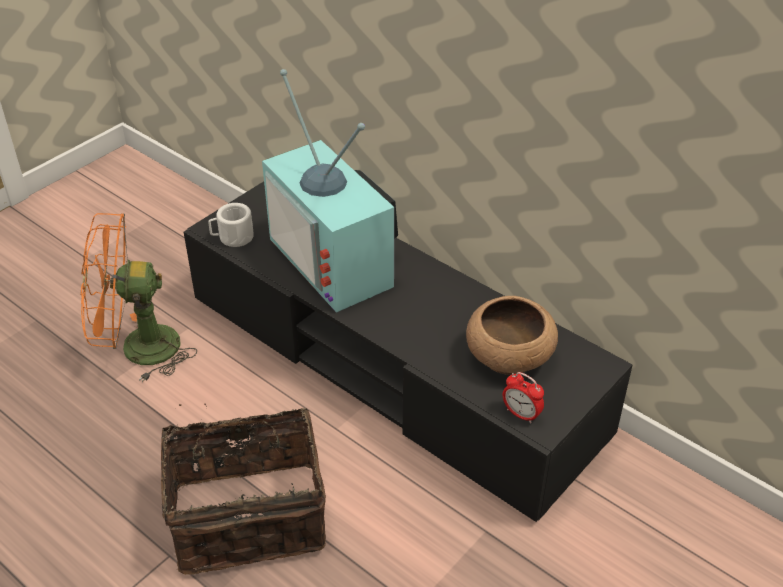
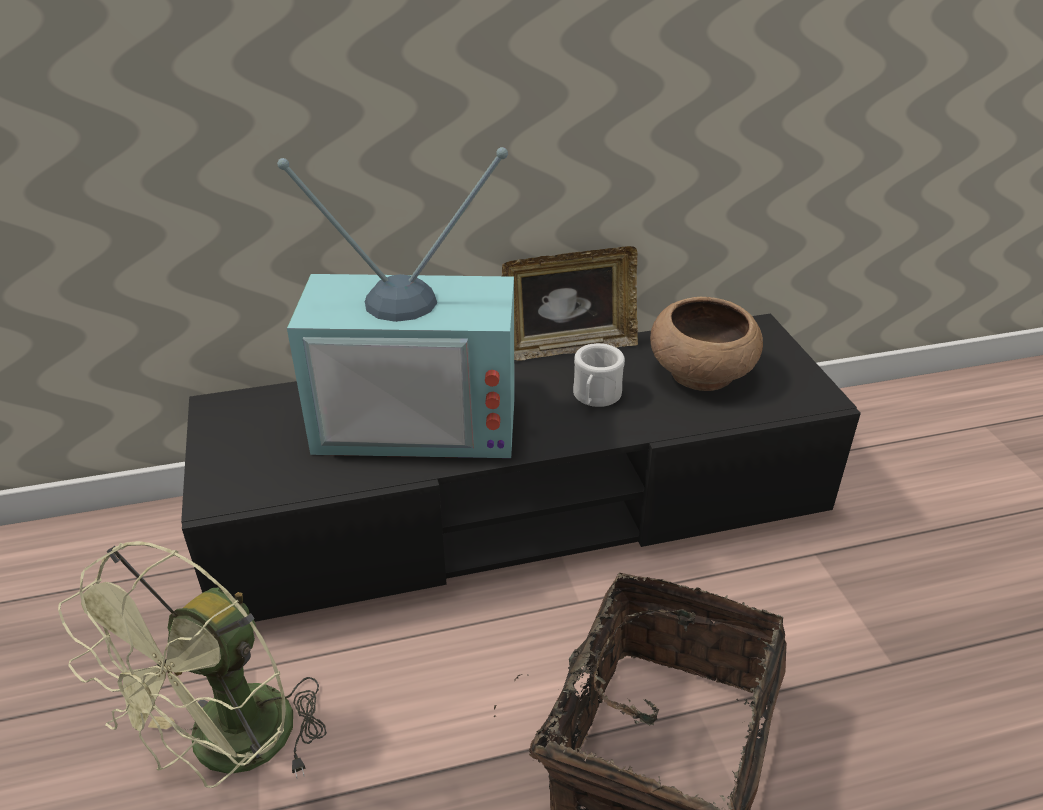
camera: 55 degrees left, 5 degrees down
(137, 349) = (229, 751): orange fan -> green fan
(232, 237) = (261, 486): white mug -> white mug (595, 396)
(473, 284) = (569, 346): none -> picture frame
(521, 414) = (792, 402): alarm clock -> none

